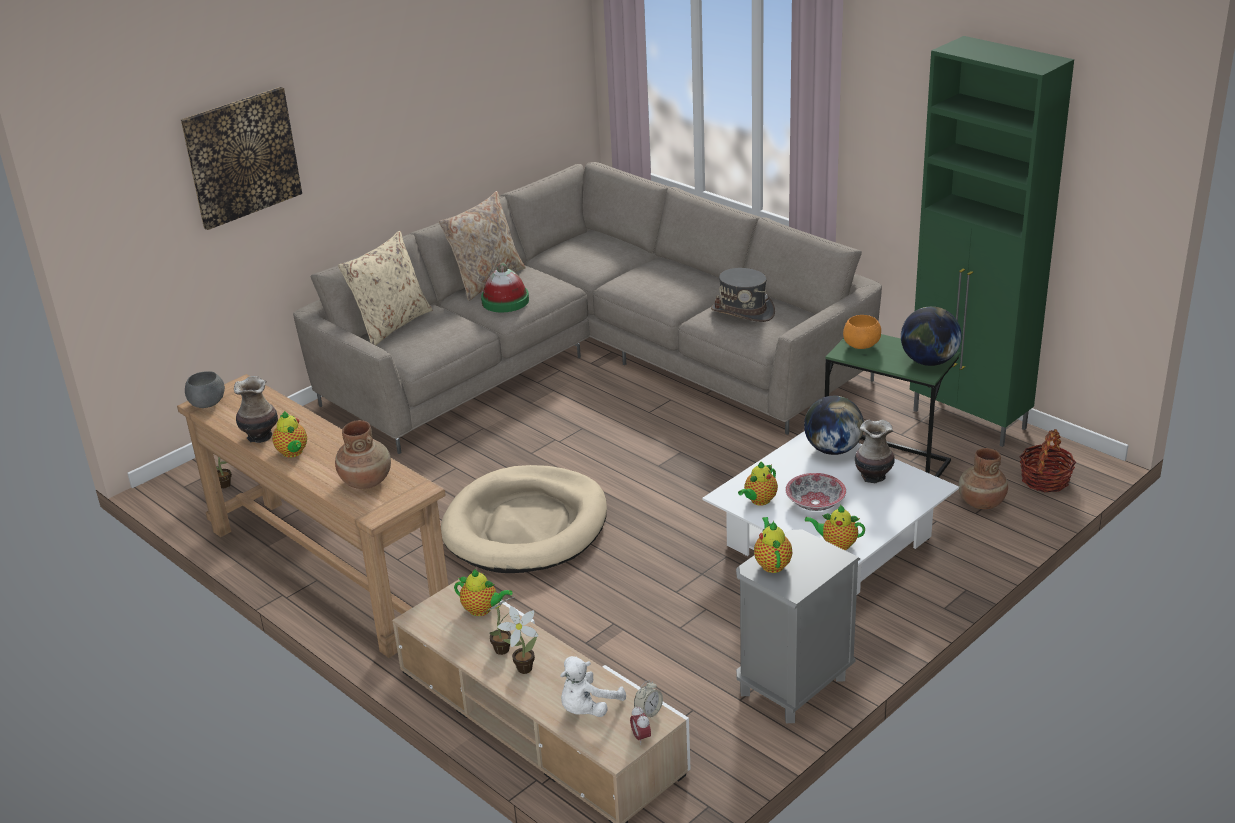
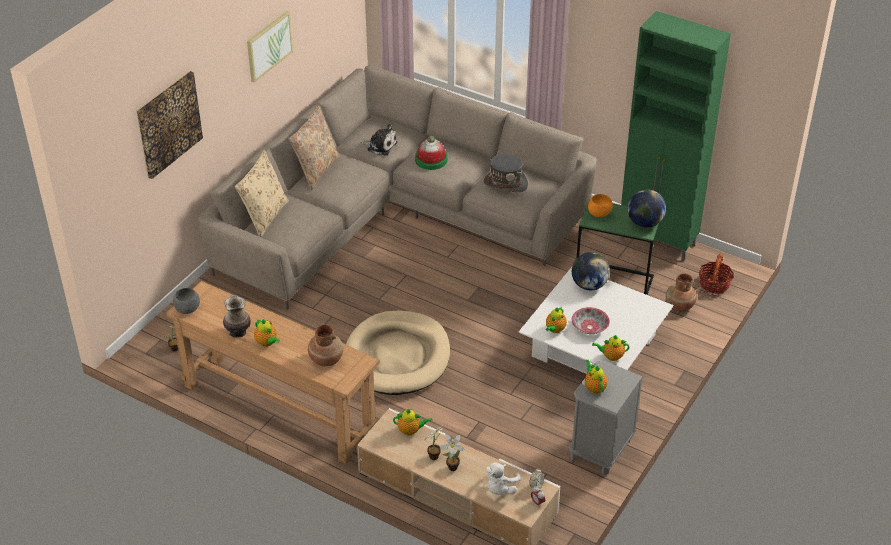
camera: 15 degrees left, 10 degrees up
(424, 91) = (269, 45): none -> picture
(505, 301) = (338, 188): hat -> hat (431, 159)
(585, 261) = (380, 146): none -> plush toy
(872, 476) = (619, 303): vase -> none

